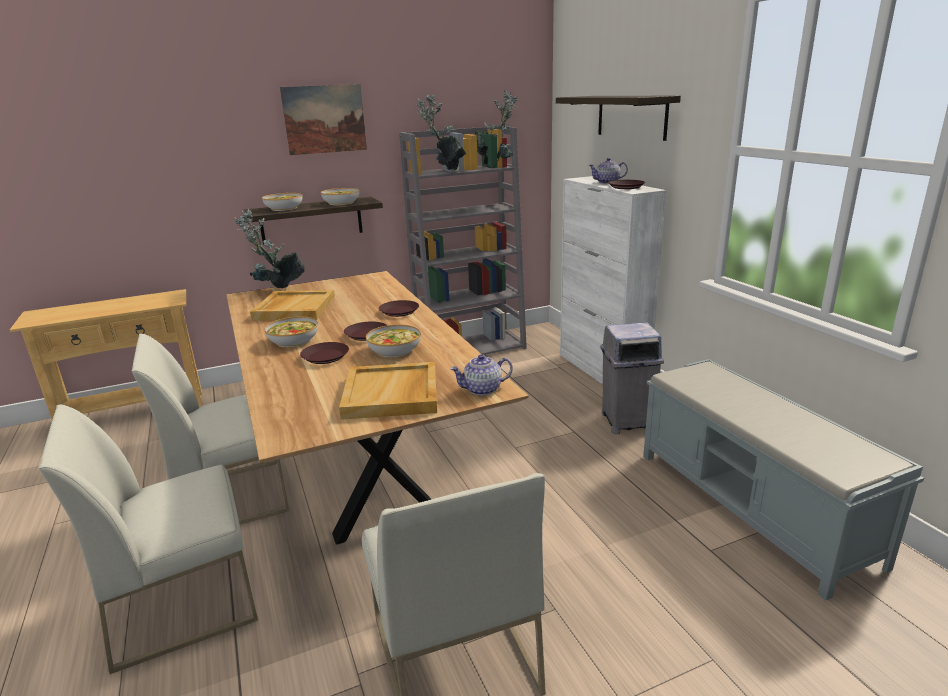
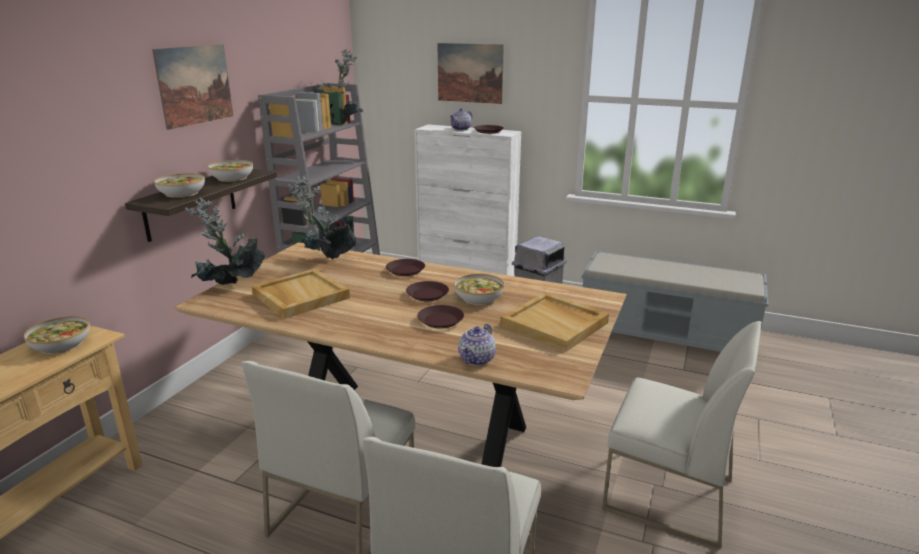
camera: 45 degrees left, 0 degrees up
(293, 340) = (378, 319): bowl -> bowl (61, 344)
(445, 171) = (308, 132): potted plant -> potted plant (326, 261)
(483, 389) = (597, 300): teapot -> teapot (477, 359)
(631, 116) = (470, 73): shelf -> picture

